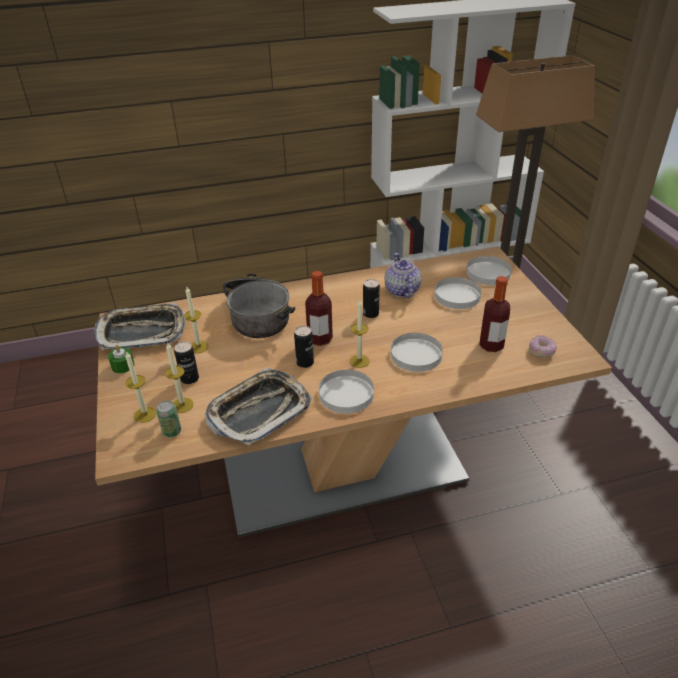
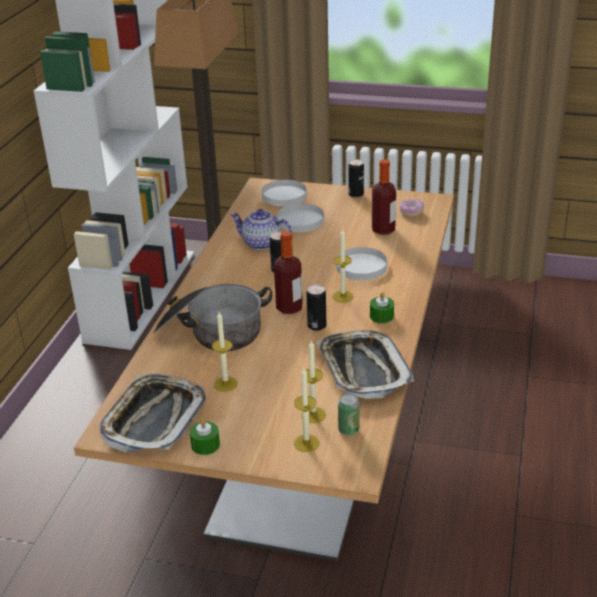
camera: 60 degrees left, 5 degrees down
(190, 379) = (275, 401): can -> can (356, 194)
(346, 394) = (381, 316): white plate -> green candle

